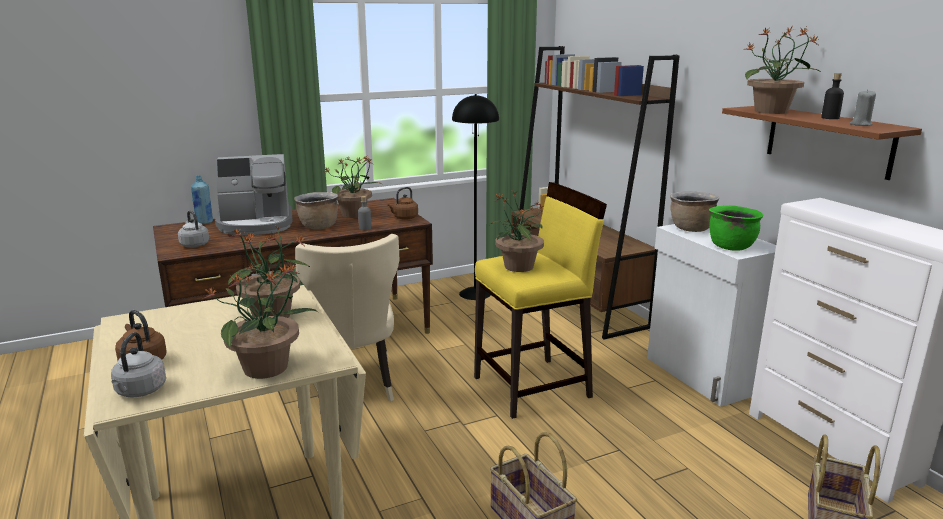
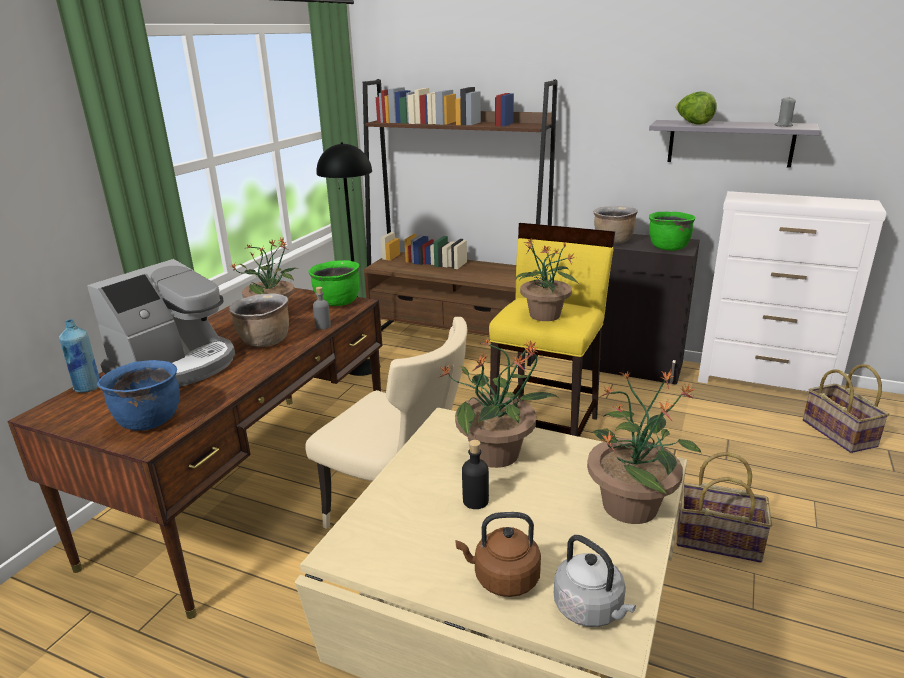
camera: 40 degrees left, 5 degrees up
(194, 244) = (149, 420): grey kettle -> blue cooking pot
(404, 218) = (337, 302): brown kettle -> green cooking pot
(702, 375) = (632, 366): white cabinet -> black cabinet
(772, 111) = (693, 123): potted plant -> lettuce
(828, 140) = (730, 143): brown shelf -> grey shelf
(830, 118) = (745, 123): black bottle -> black bottle (475, 501)

